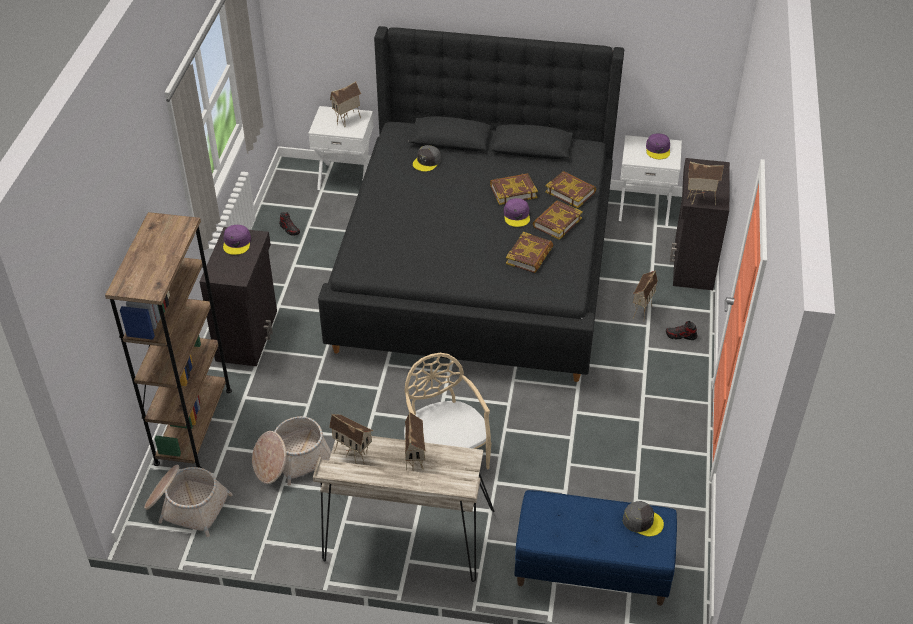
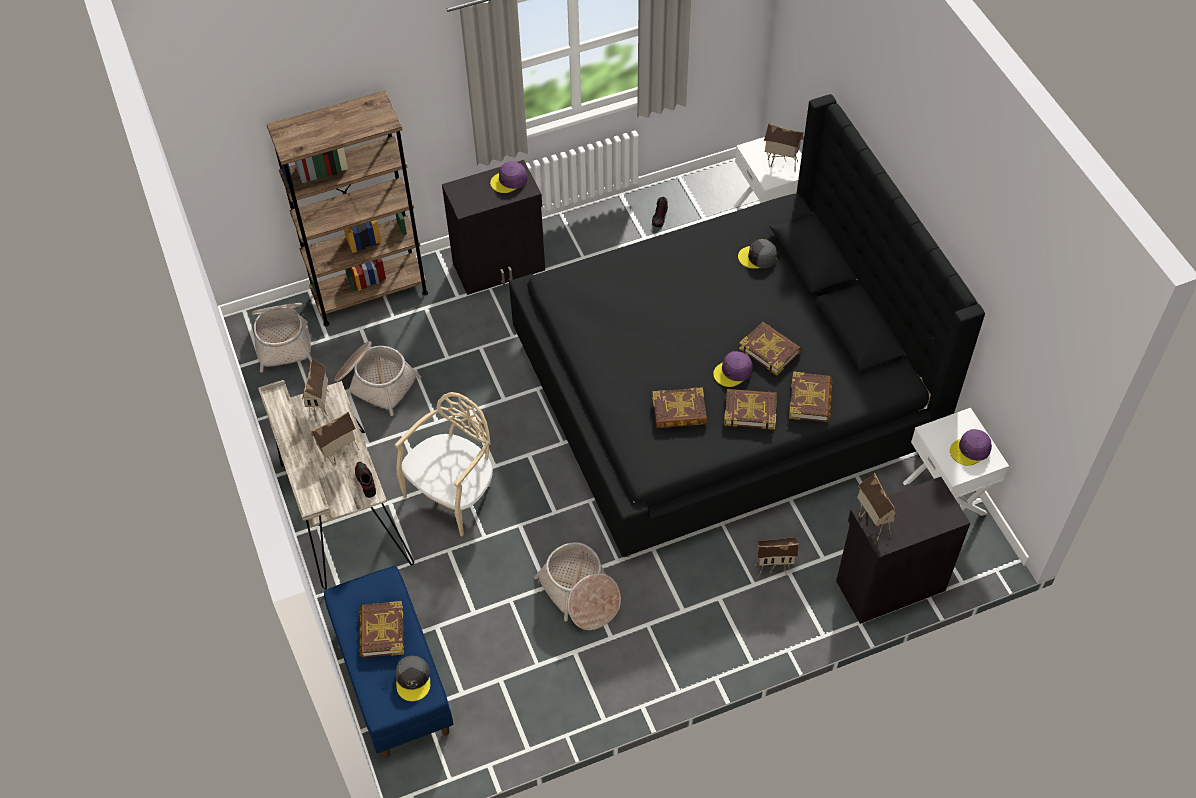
camera: 60 degrees right, 10 degrees up
(584, 524) = (381, 632): none -> book
(591, 420) = (580, 593): none -> basket
(681, 336) = (761, 622): shoe -> shoe (366, 482)

